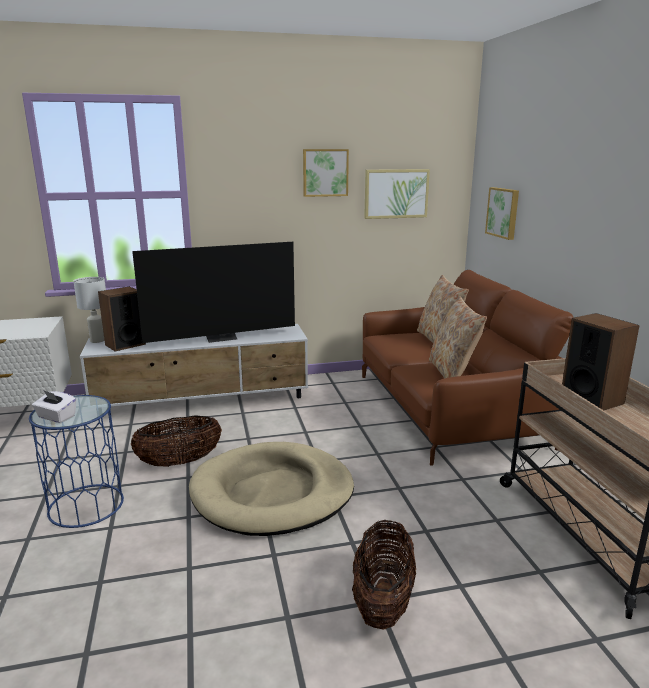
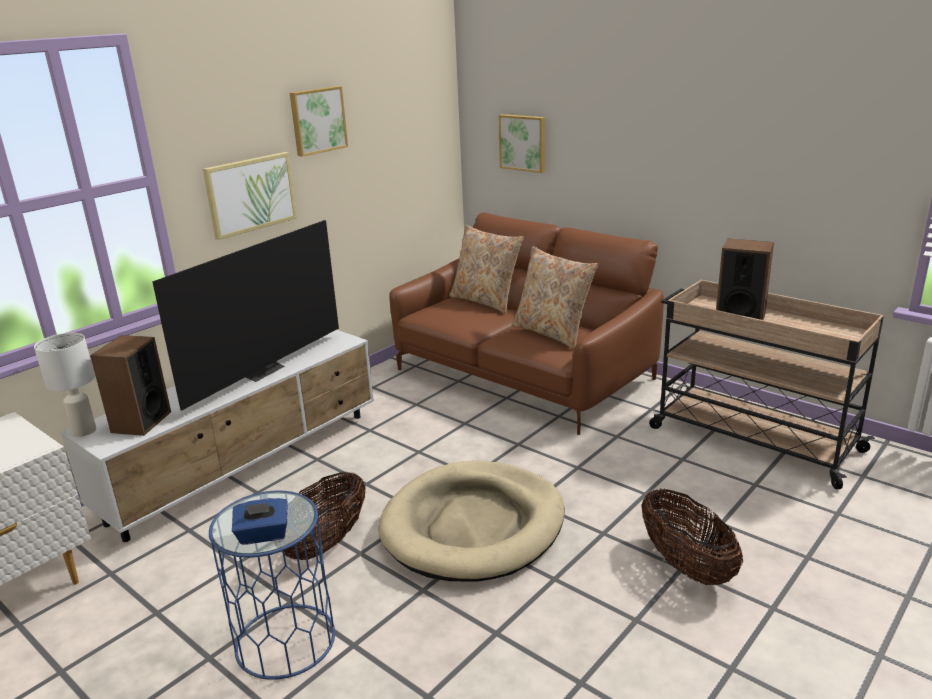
camera: 35 degrees left, 5 degrees up
(56, 417) = (263, 535): white tissue box -> blue tissue box
(396, 193) = (392, 135): picture -> picture (250, 194)

